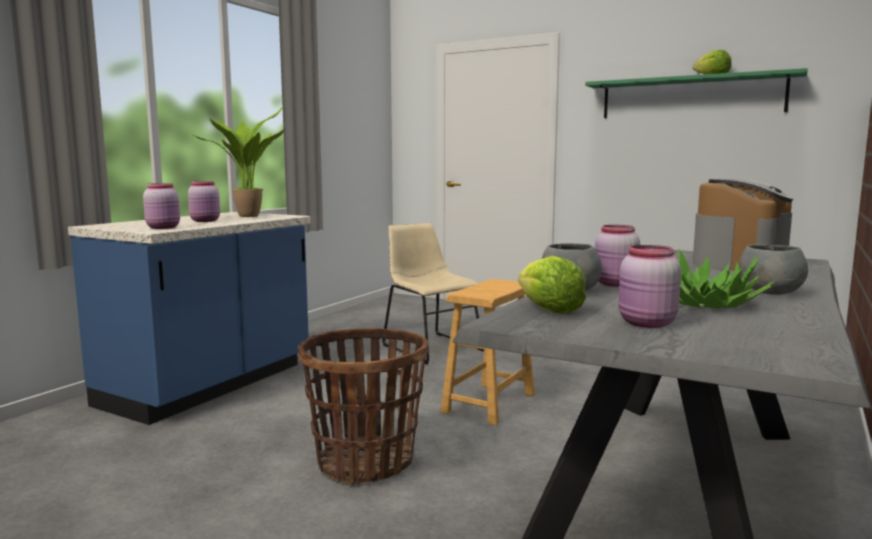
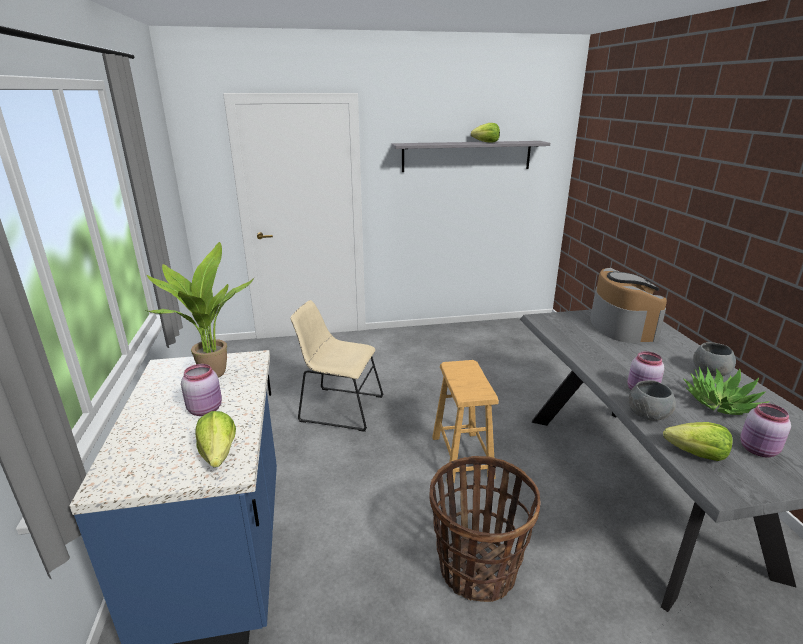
camera: 40 degrees left, 15 degrees up
(164, 227) = (218, 454): pink jar -> lettuce
(691, 97) = (467, 156): green shelf -> grey shelf

